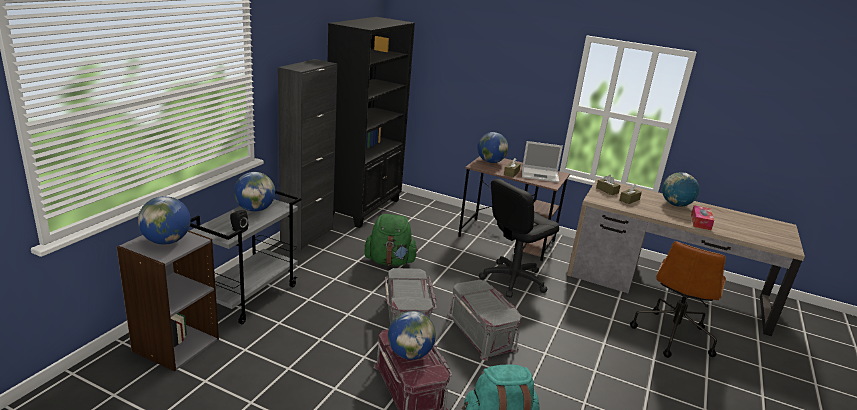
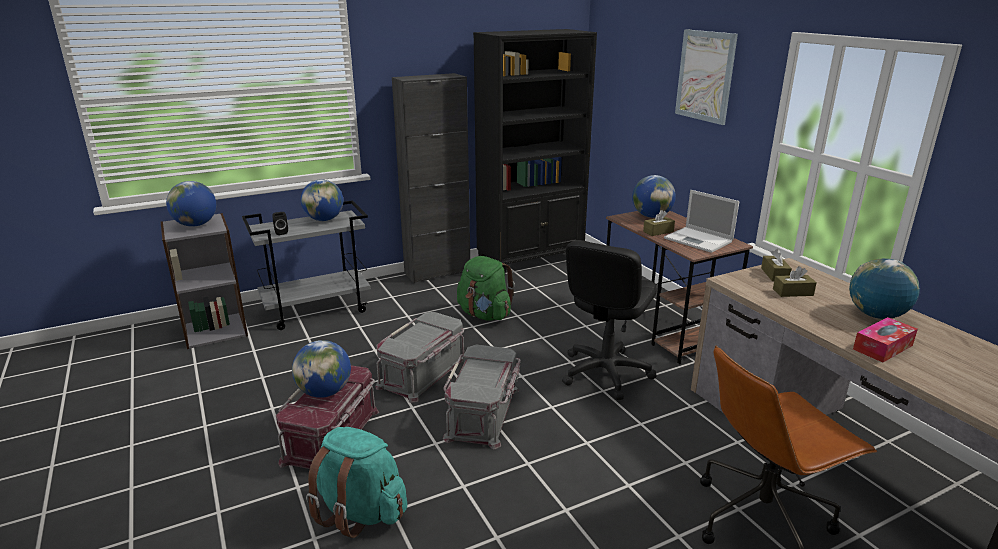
camera: 40 degrees right, 0 degrees up
(512, 59) = (705, 76): none -> picture
(513, 280) = (605, 373): black office chair -> black office chair turned 60 degrees counterclockwise

